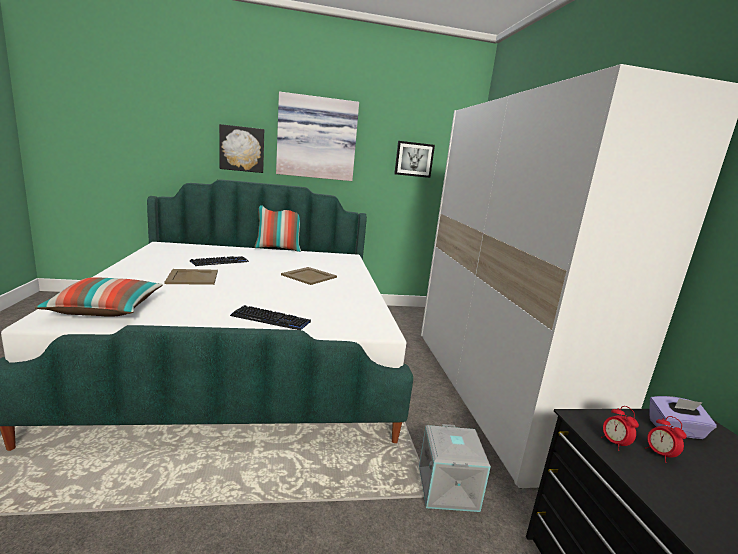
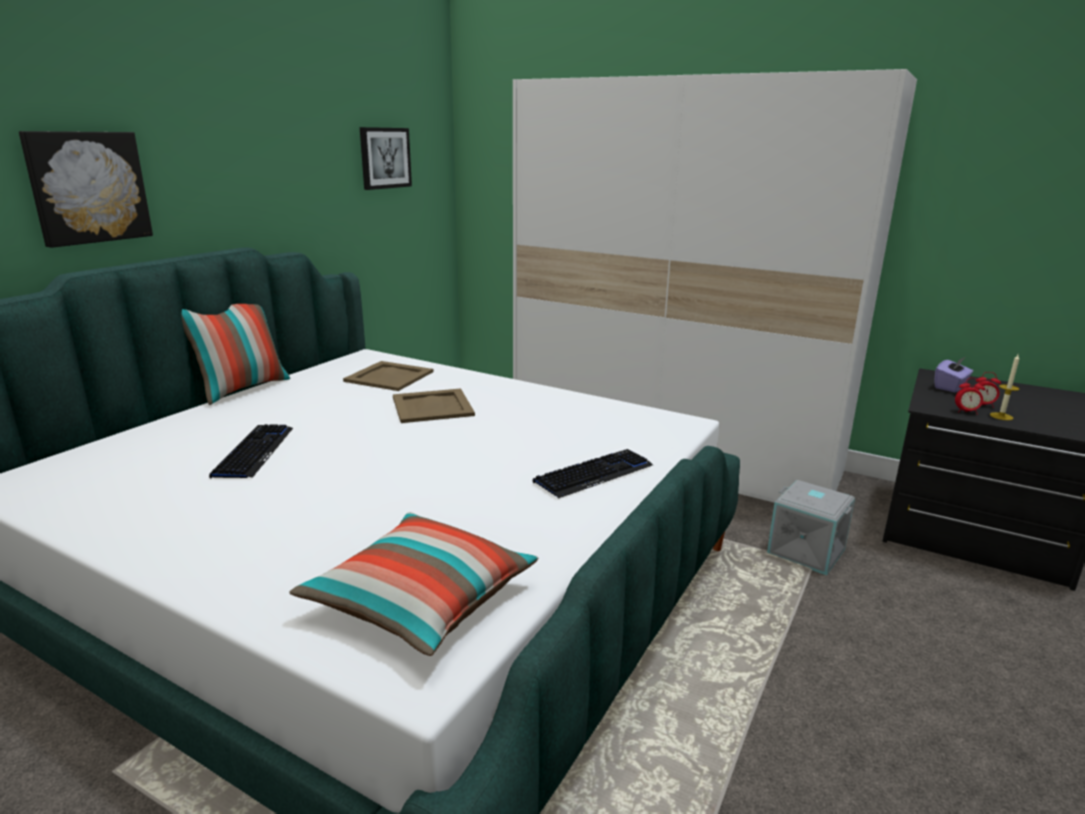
camera: 50 degrees left, 5 degrees up
(193, 277) = (321, 493): beige tray -> beige tray (390, 376)
(317, 138) = (235, 139): picture -> none
(647, 469) = (1001, 416): none -> candle

